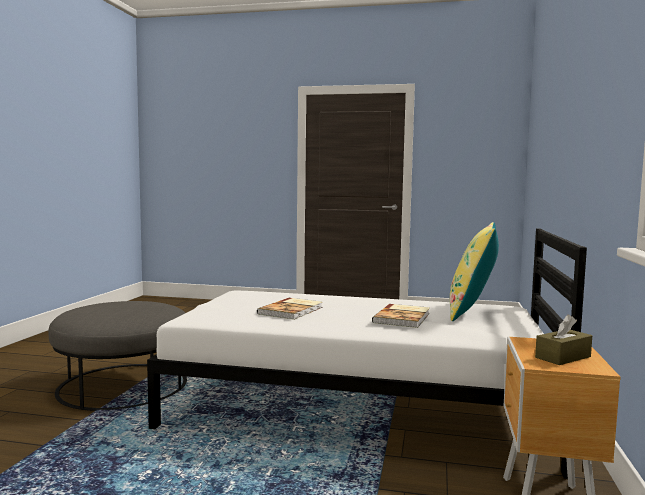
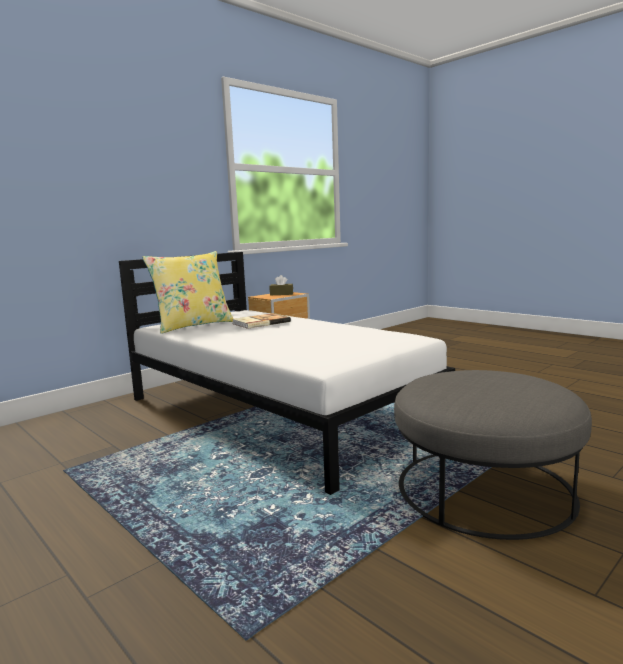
camera: 145 degrees left, 5 degrees up
(292, 310) = (317, 337): book -> none

